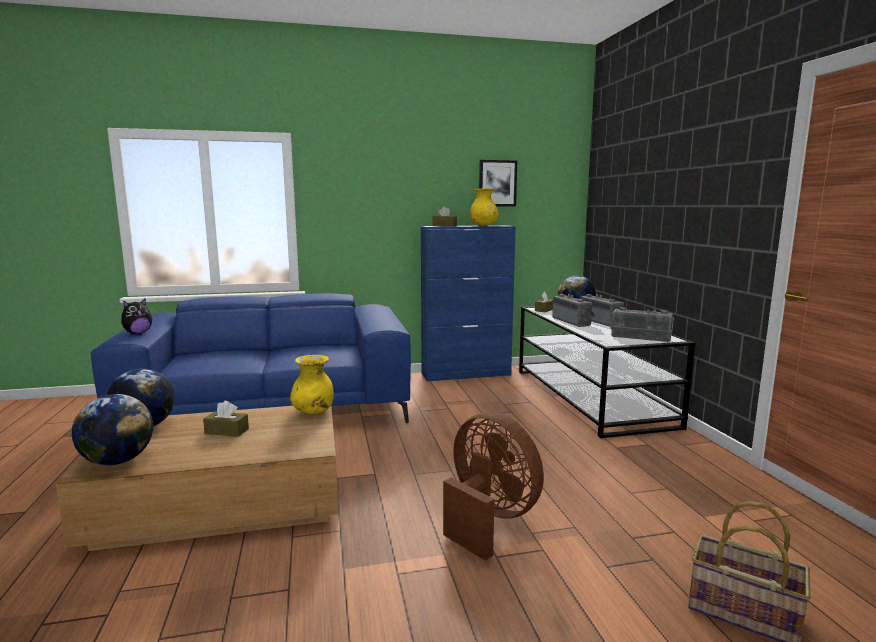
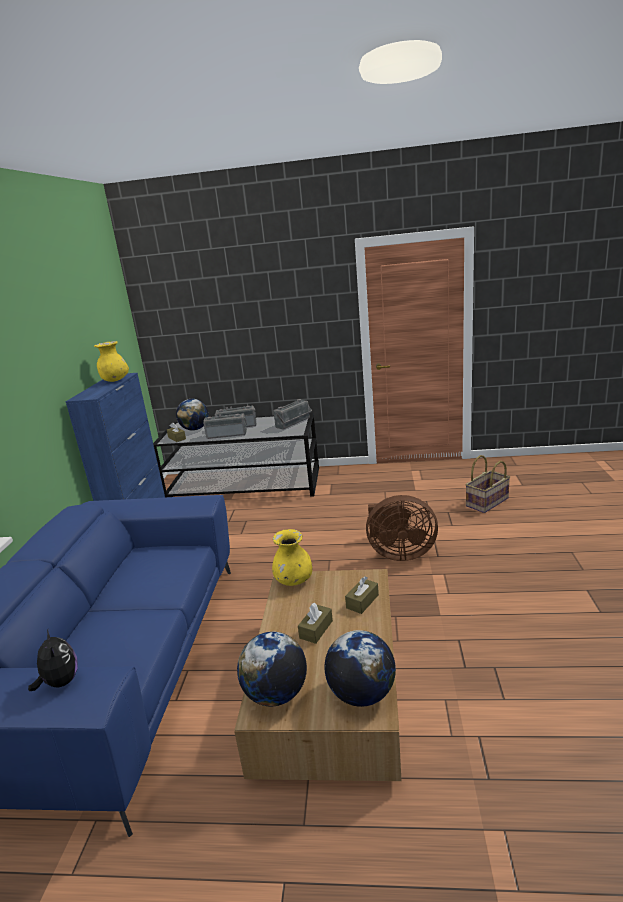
camera: 70 degrees left, 10 degrees up
(444, 226) = (91, 392): brown tissue box -> brown tissue box (362, 601)
(488, 519) = (399, 553): brown fan -> brown fan turned 150 degrees counterclockwise
(497, 183) = (93, 334): picture -> none

